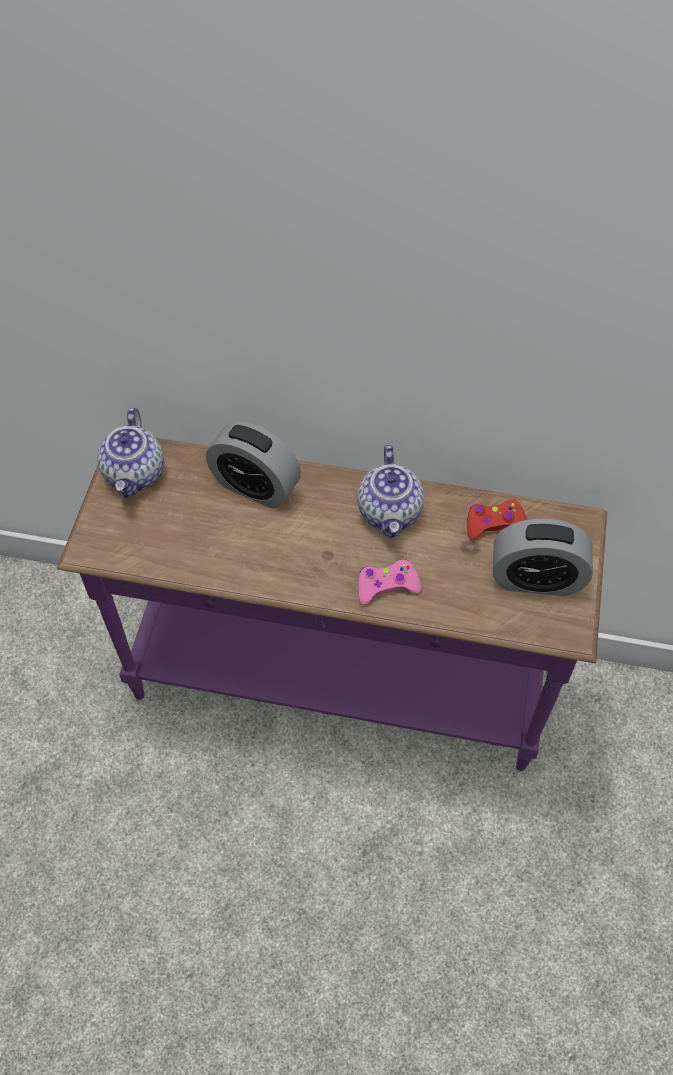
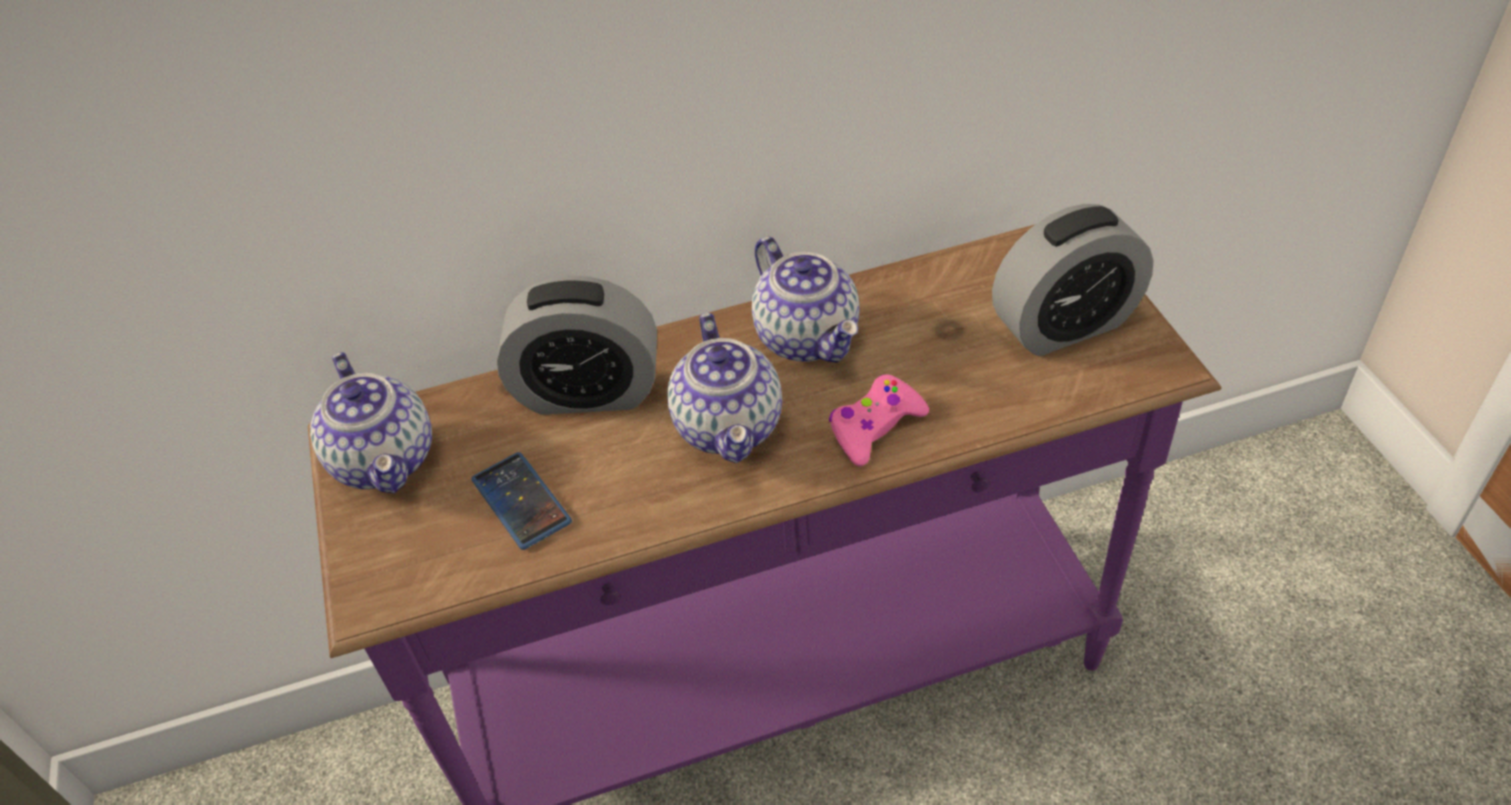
camera: 25 degrees left, 10 degrees down
(185, 533) = (521, 501): none -> phone
(313, 545) = (730, 427): none -> teapot
(494, 524) = (957, 289): red game controller -> none

